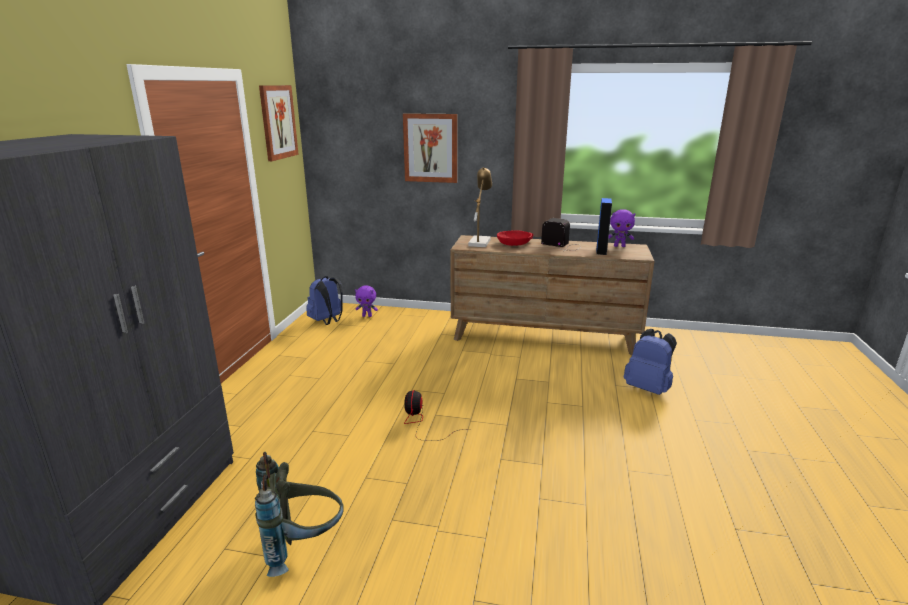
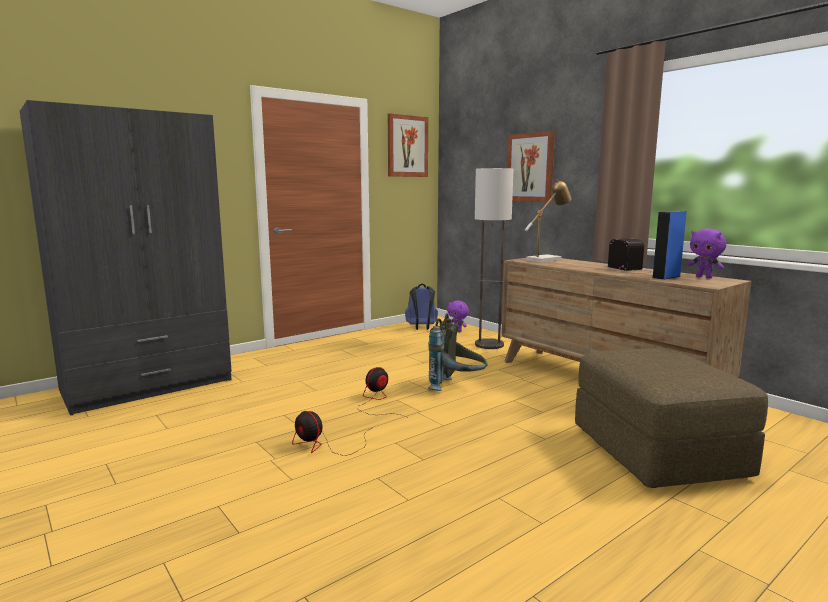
camera: 40 degrees right, 10 degrees down
(303, 546) = (189, 431): grey backpack -> grey backpack (457, 388)
(416, 324) = (489, 345): none -> floor lamp
(456, 490) = (325, 445): none -> fan
(514, 243) = (579, 263): red bowl -> none
(648, 388) = (657, 452): blue backpack -> brown ottoman

